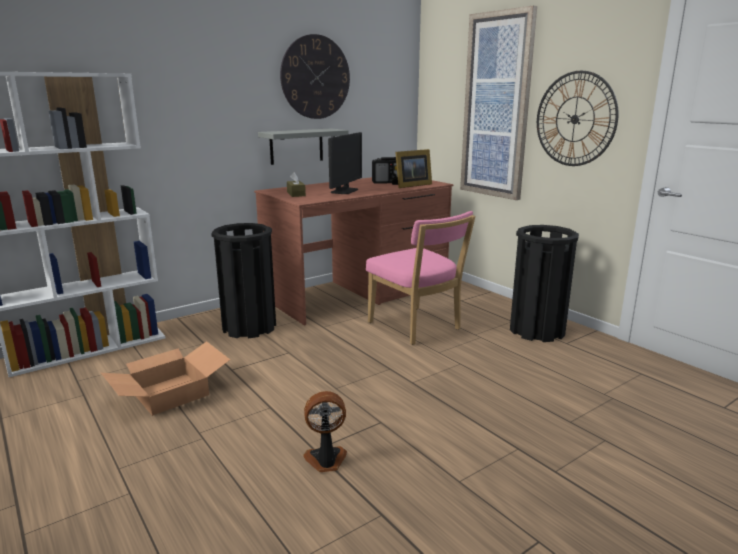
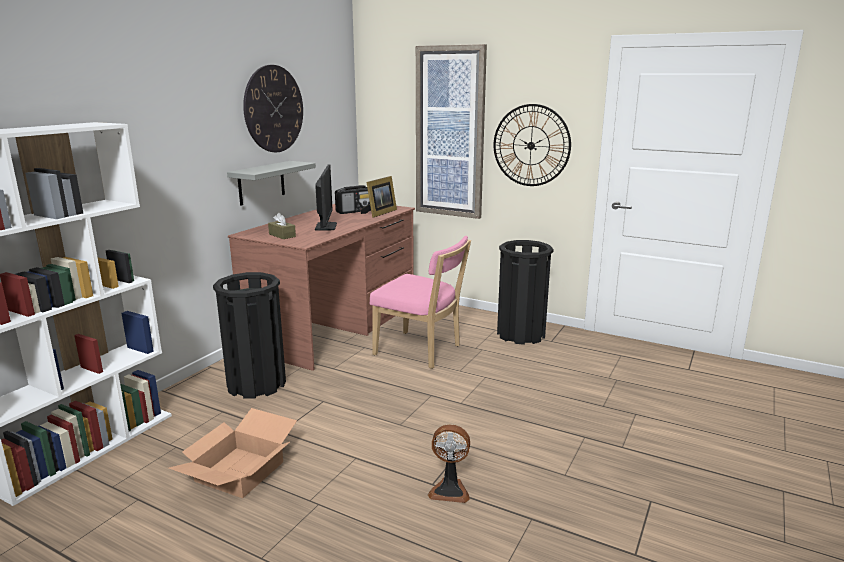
camera: 25 degrees left, 0 degrees up
(326, 460) = (450, 490): fan -> fan turned 135 degrees counterclockwise

